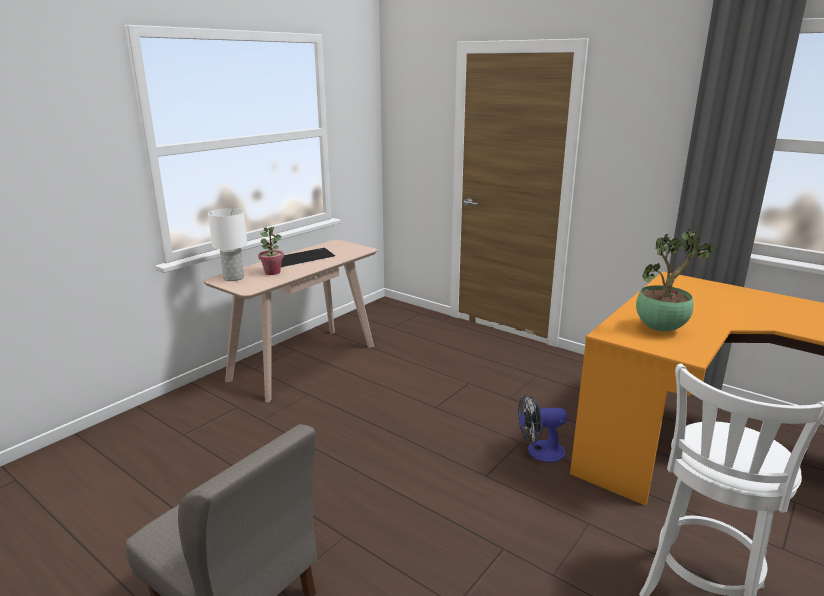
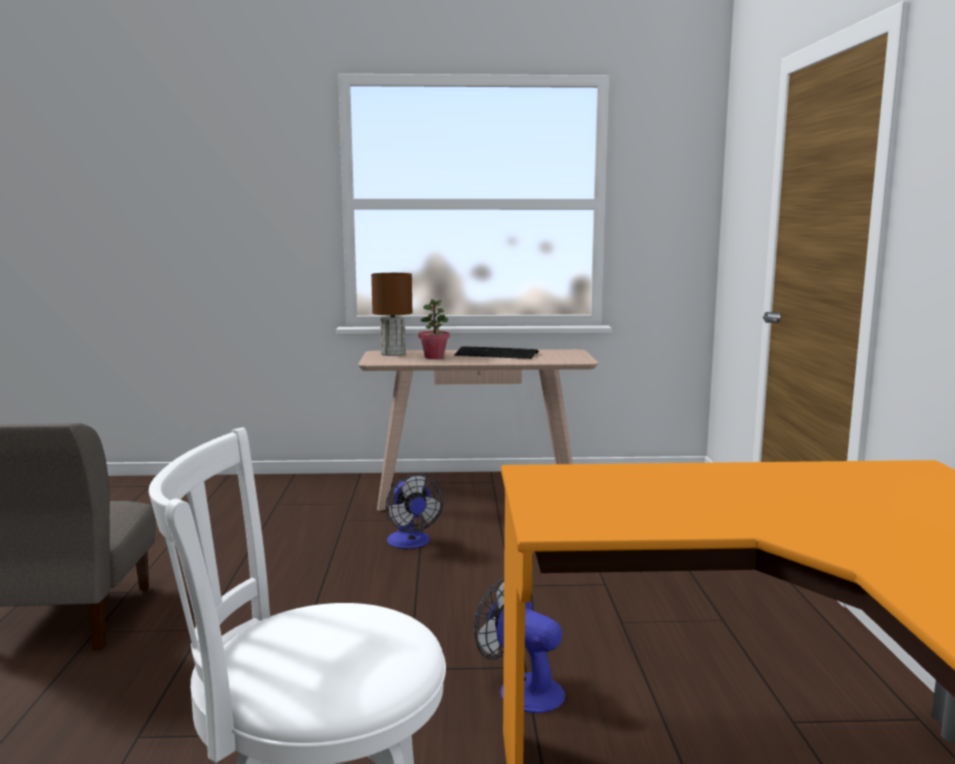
camera: 50 degrees right, 10 degrees down
(233, 277) = (393, 354): white table lamp -> brown table lamp
(336, 412) = (411, 543): none -> fan
(661, 329) = (632, 495): potted plant -> none

